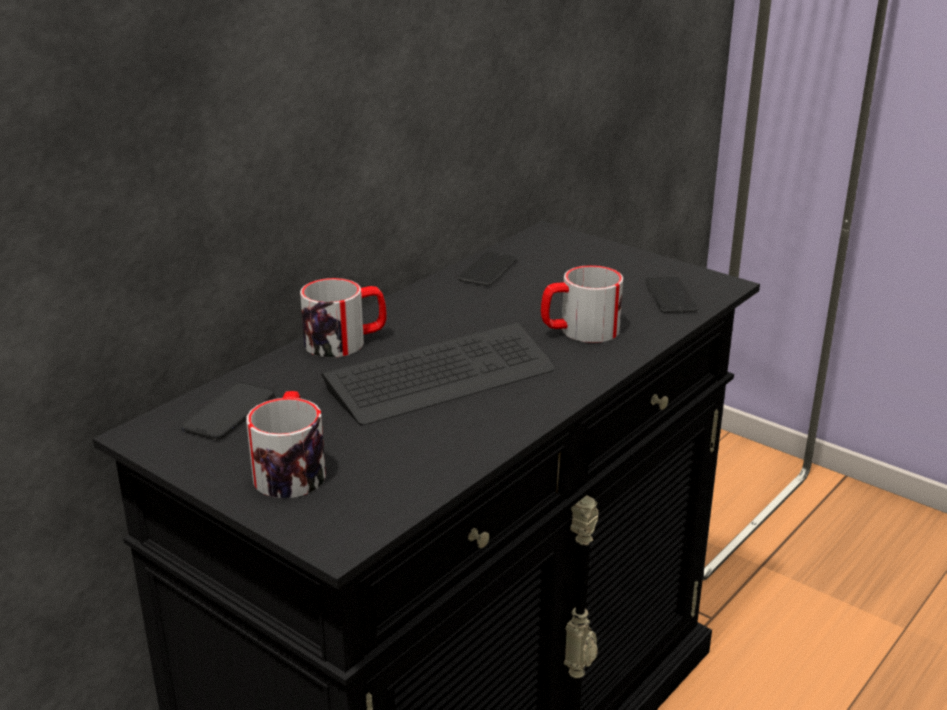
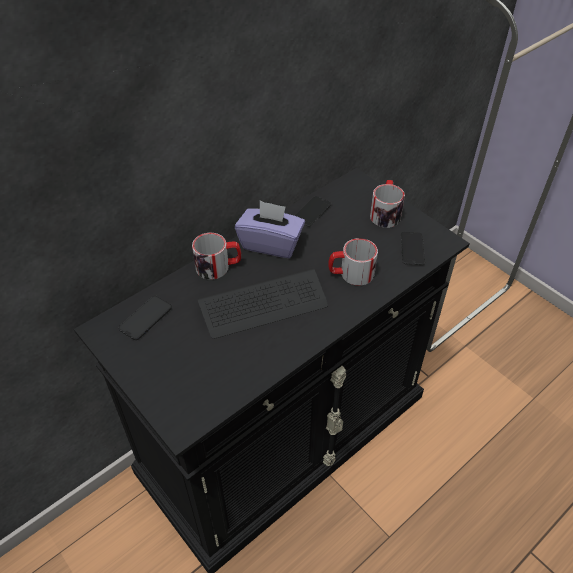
camera: 10 degrees right, 20 degrees up
(291, 468) = (169, 368): mug -> mug (385, 213)
(430, 309) = (271, 244): none -> purple tissue box

